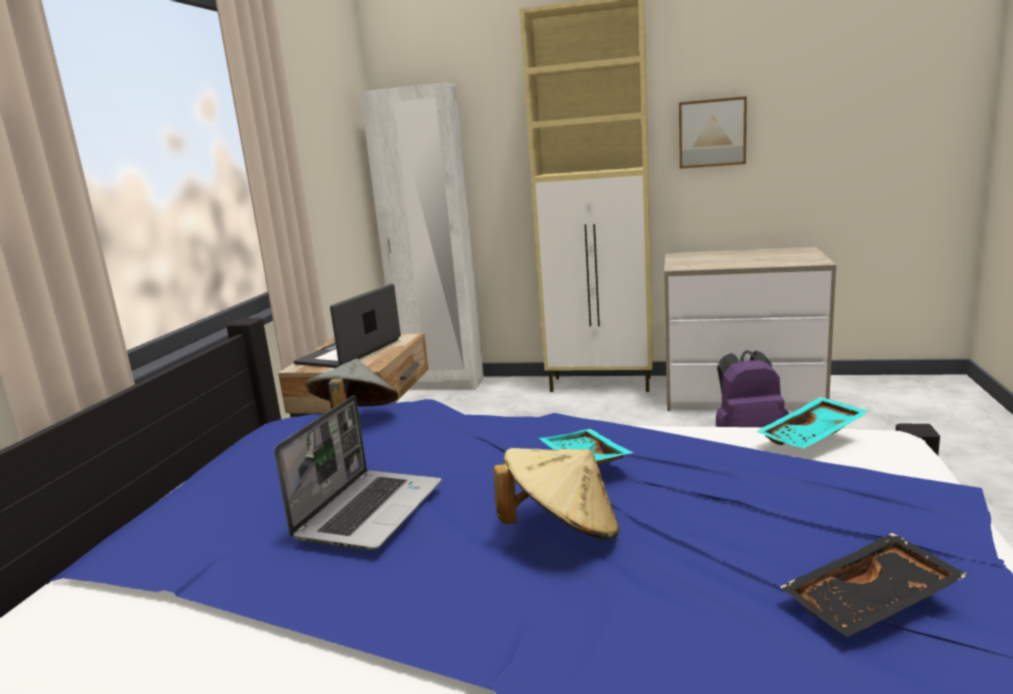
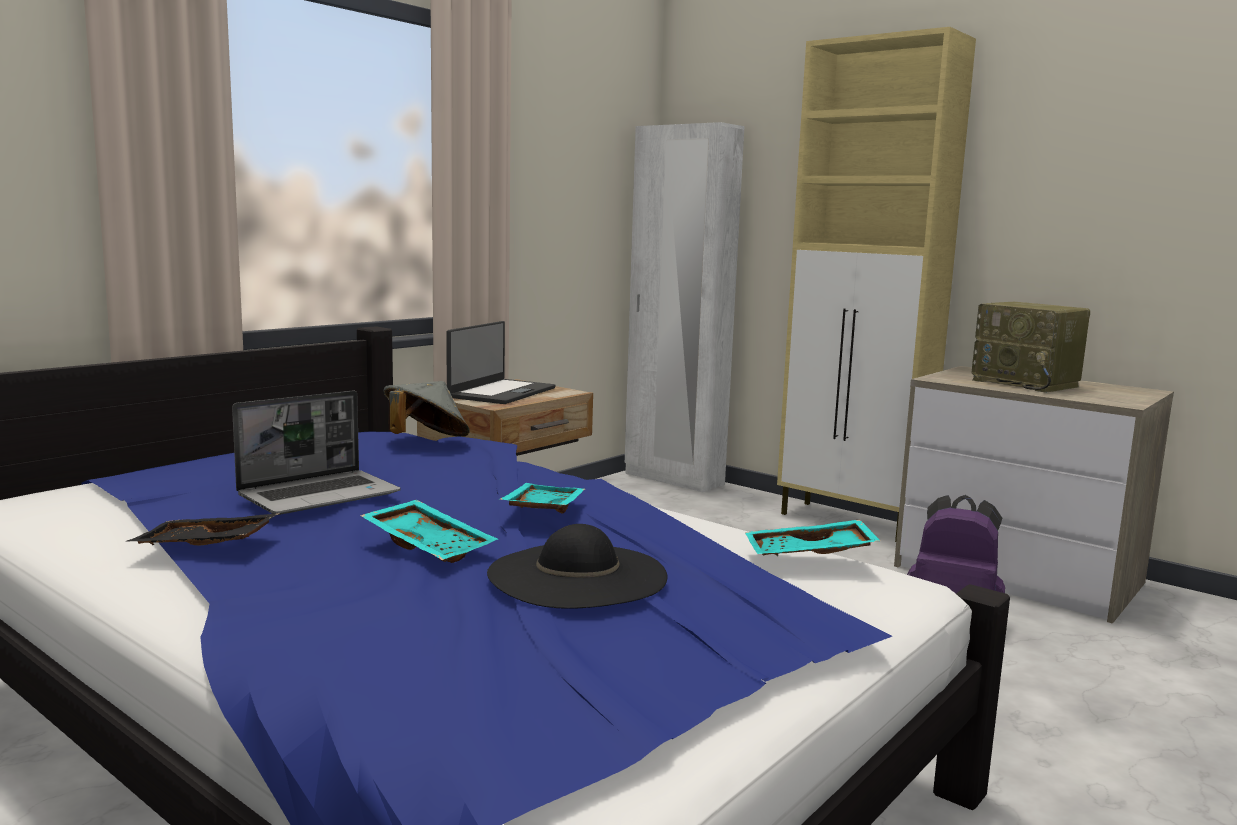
camera: 25 degrees right, 5 degrees down
(351, 352) = (501, 392): laptop -> laptop turned 150 degrees clockwise
(562, 530) = (430, 545): beige hat -> turquoise tray
(712, 133) = (1045, 214): picture -> none
(725, 516) = (577, 575): none -> black hat
(734, 259) = (1027, 383): none -> radio
(872, 602) = (571, 657): black tray -> black tray (204, 546)

